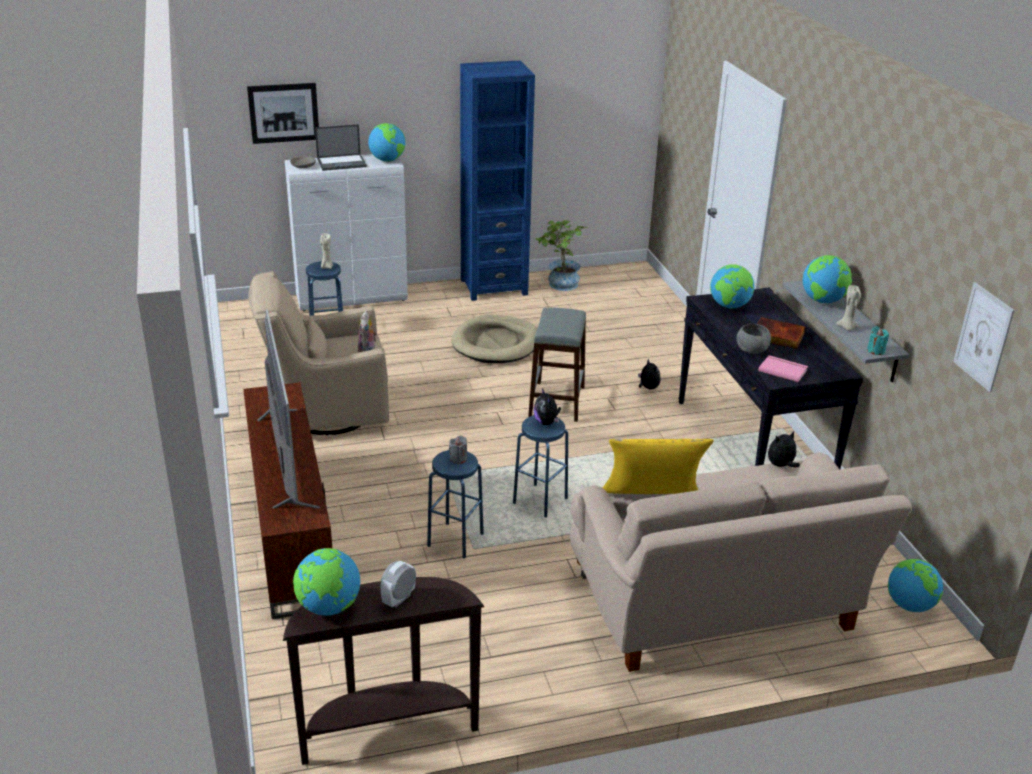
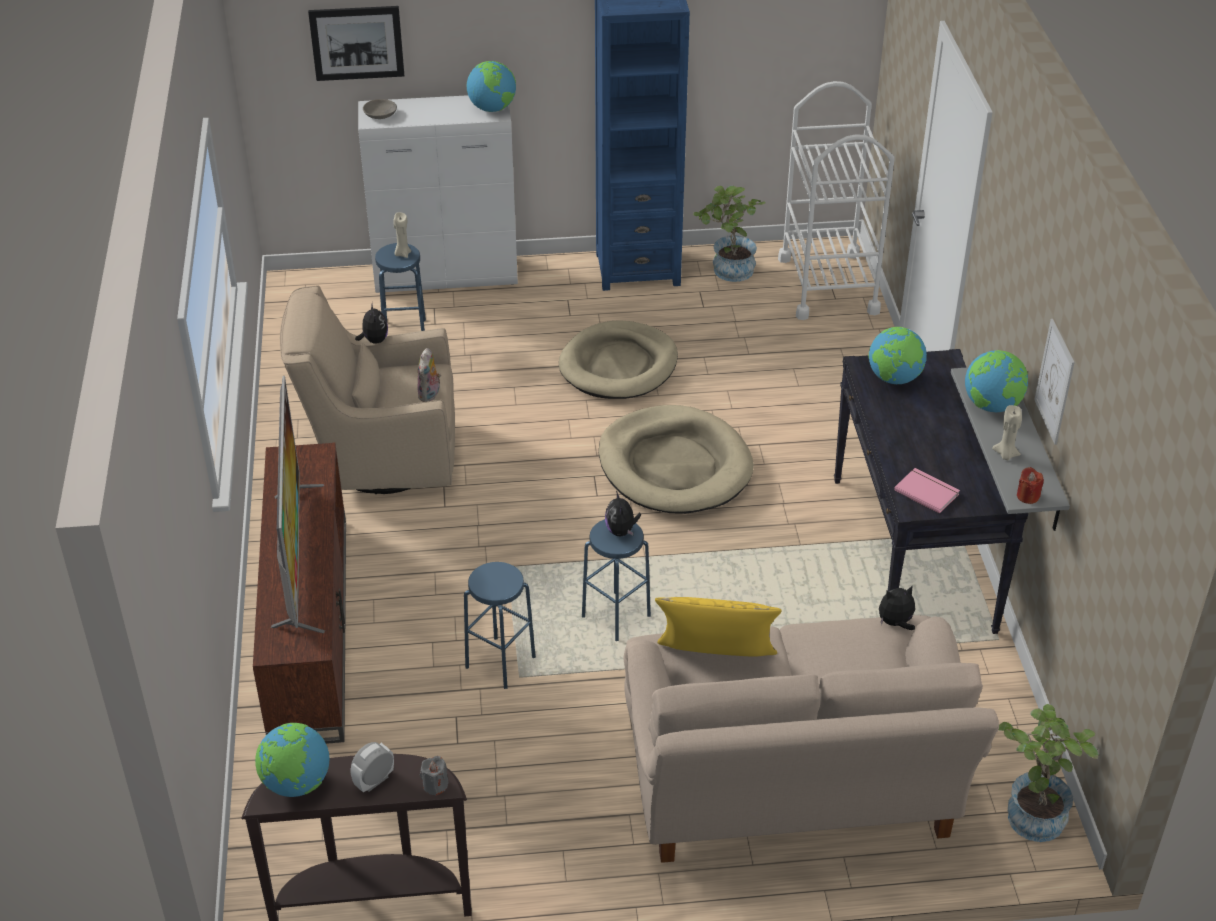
camera: 10 degrees right, 10 degrees up
(342, 162) = (432, 110): laptop -> none
(458, 459) = (500, 577): grey candle -> grey candle (435, 785)
(556, 401) = (674, 466): grey stool -> beige dog bed
(634, 289) = (828, 285): none -> white cart
(648, 388) = (800, 454): plush toy -> plush toy (374, 340)
(751, 350) = (897, 456): grey bowl -> none
(777, 336) = (940, 435): book -> none
(876, 350) = (1027, 496): turquoise candle -> red candle
(909, 605) = (1033, 811): globe -> potted plant
(983, 337) = (1126, 522): picture -> picture (1054, 381)

